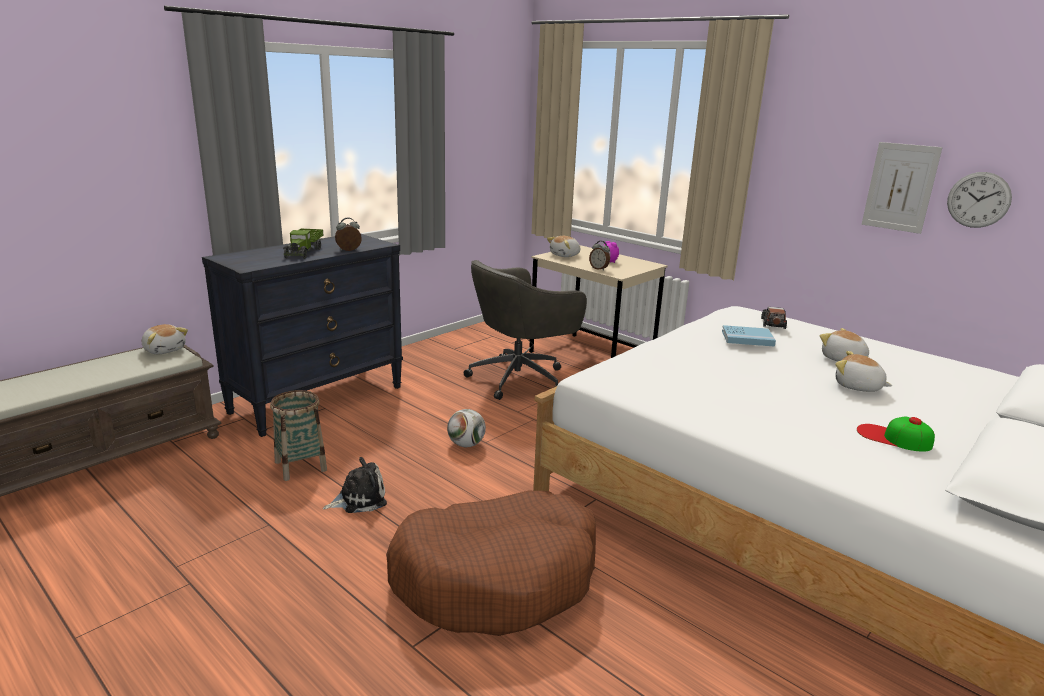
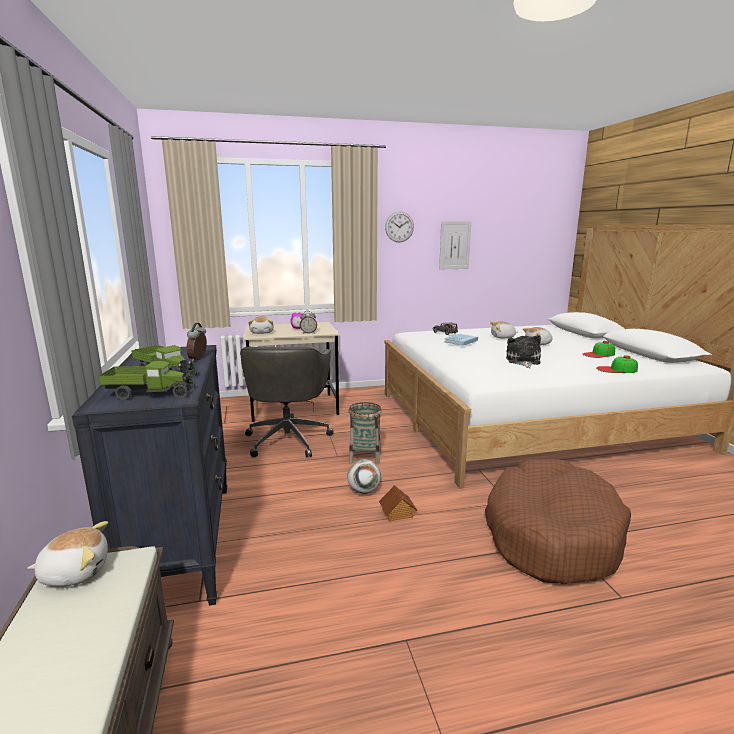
camera: 55 degrees left, 5 degrees down
(254, 259) = (150, 393): none -> toy truck
(301, 466) = (311, 589): basket -> basket (365, 457)
(359, 499) = (403, 568): plush toy -> plush toy (523, 361)
(444, 472) = (397, 513): none -> toy house
(821, 458) = (616, 369): none -> cap
(978, 200) = (490, 246): wall clock -> wall clock (399, 227)

